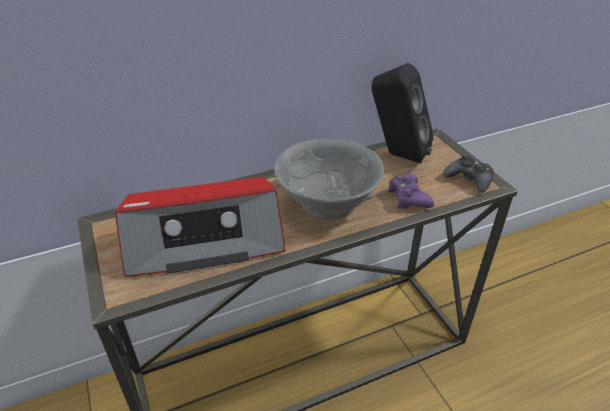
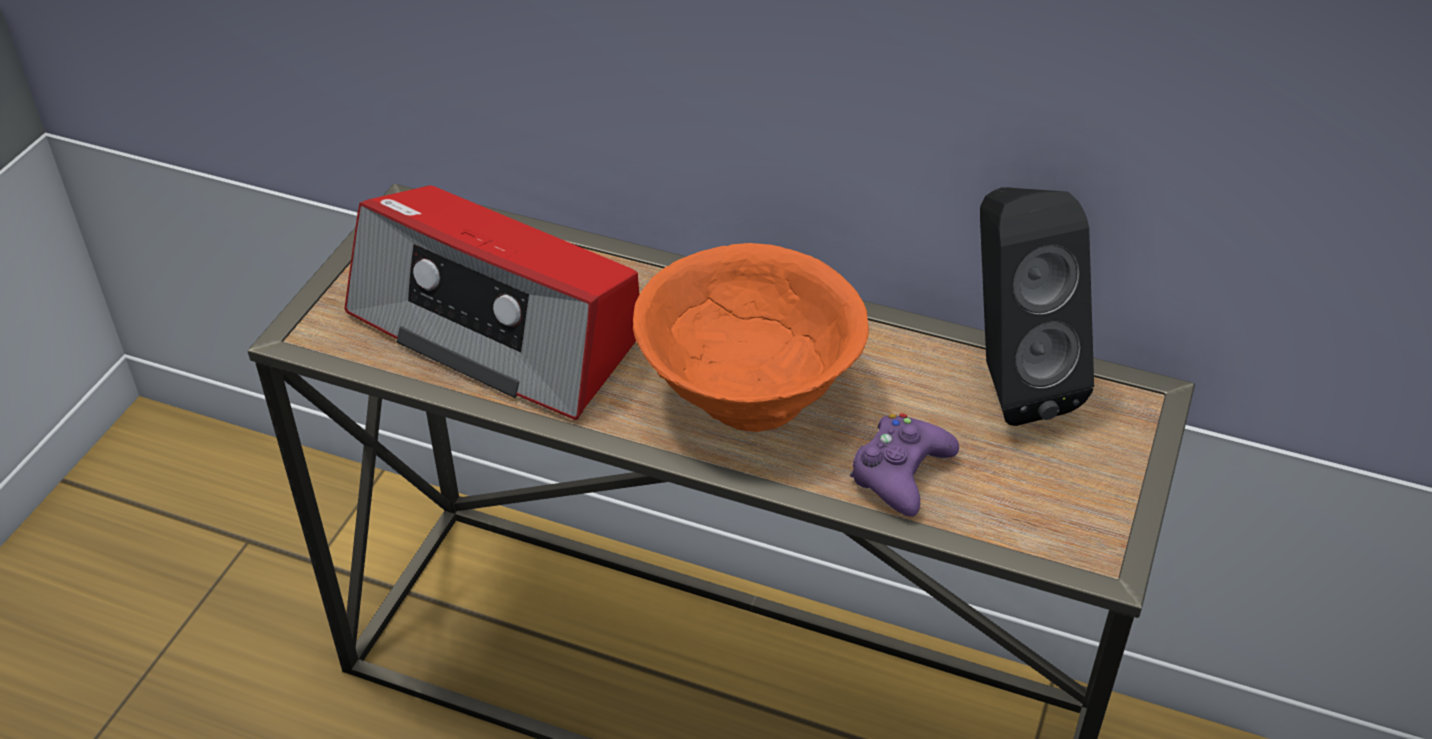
camera: 45 degrees right, 5 degrees up
(327, 205) = (748, 393): grey bowl -> orange bowl
(469, 179) = (1074, 520): black game controller -> none

